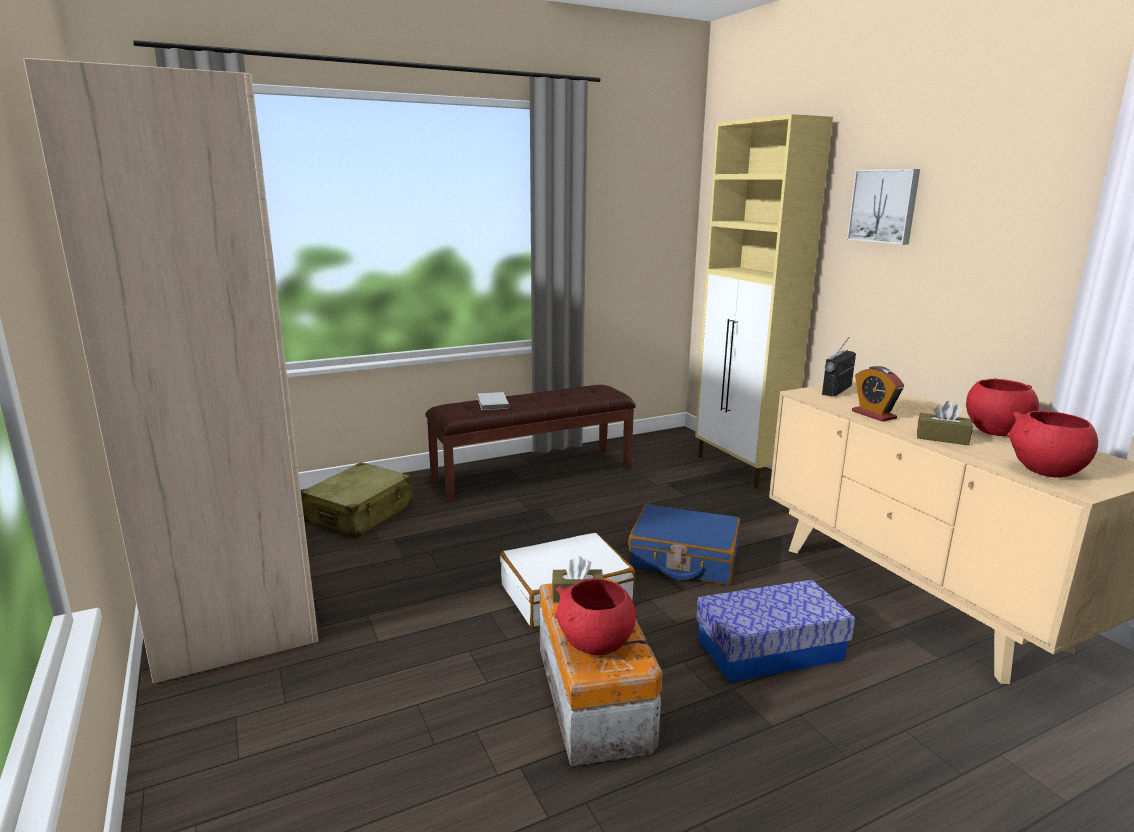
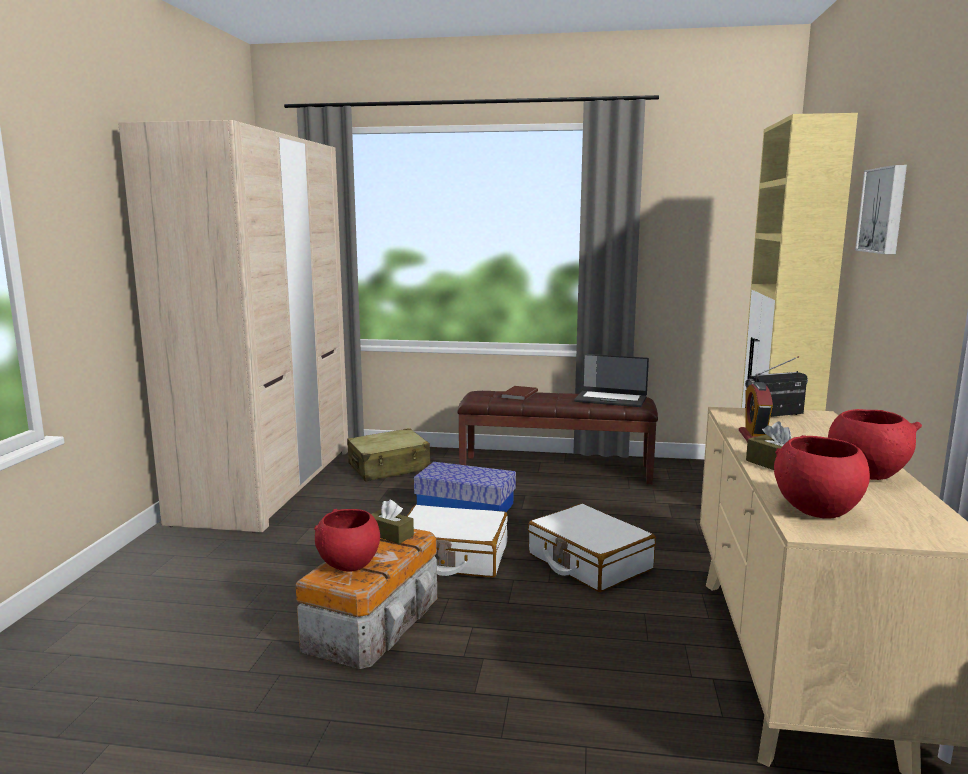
camera: 35 degrees right, 5 degrees down
(492, 403) = (518, 395): white book -> brown book
(582, 393) = (611, 399): none -> laptop
(683, 559) = (588, 562): blue suitcase -> white suitcase
(770, 650) = (558, 647): storage box -> storage box (465, 506)

